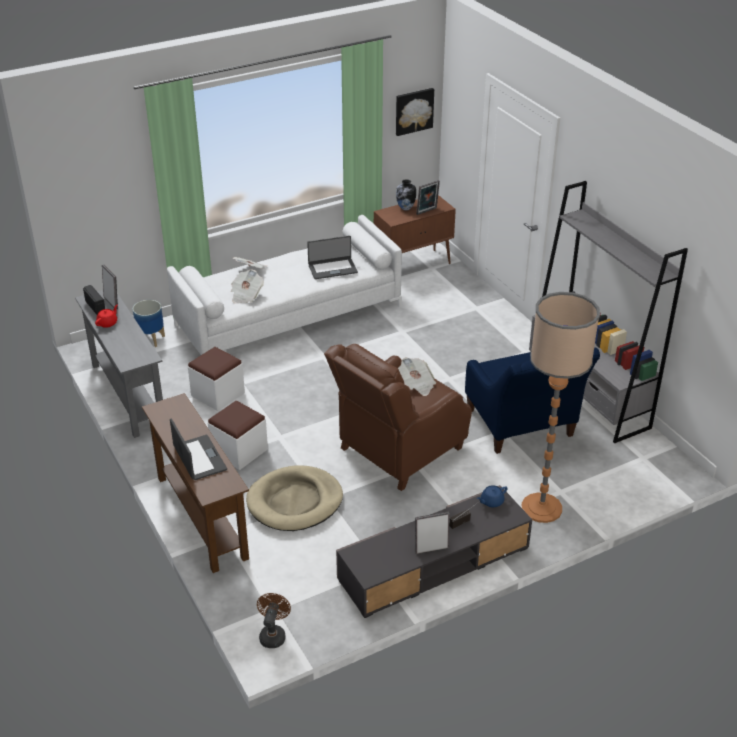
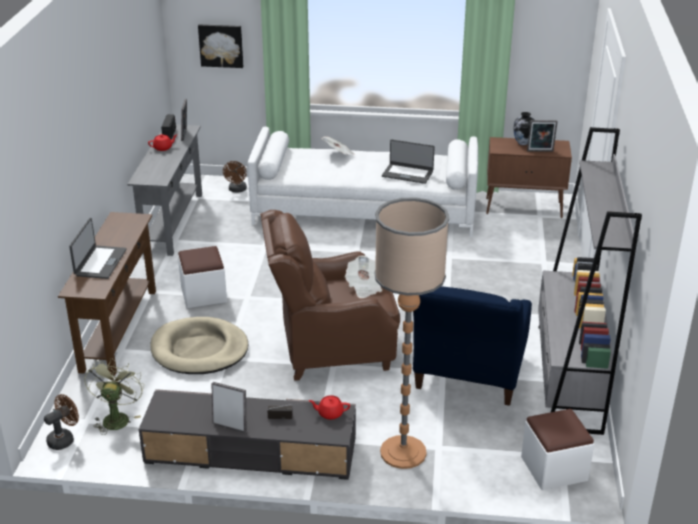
camera: 35 degrees right, 5 degrees down
(151, 339) = (237, 190): planter -> brown fan
(218, 394) = (238, 247): white ottoman -> white ottoman (554, 469)
(246, 295) = (311, 170): newspaper -> none
(295, 593) = (116, 417): none -> green fan
(413, 111) = (556, 43): picture -> picture (221, 45)
(491, 501) = (330, 413): blue teapot -> red teapot

